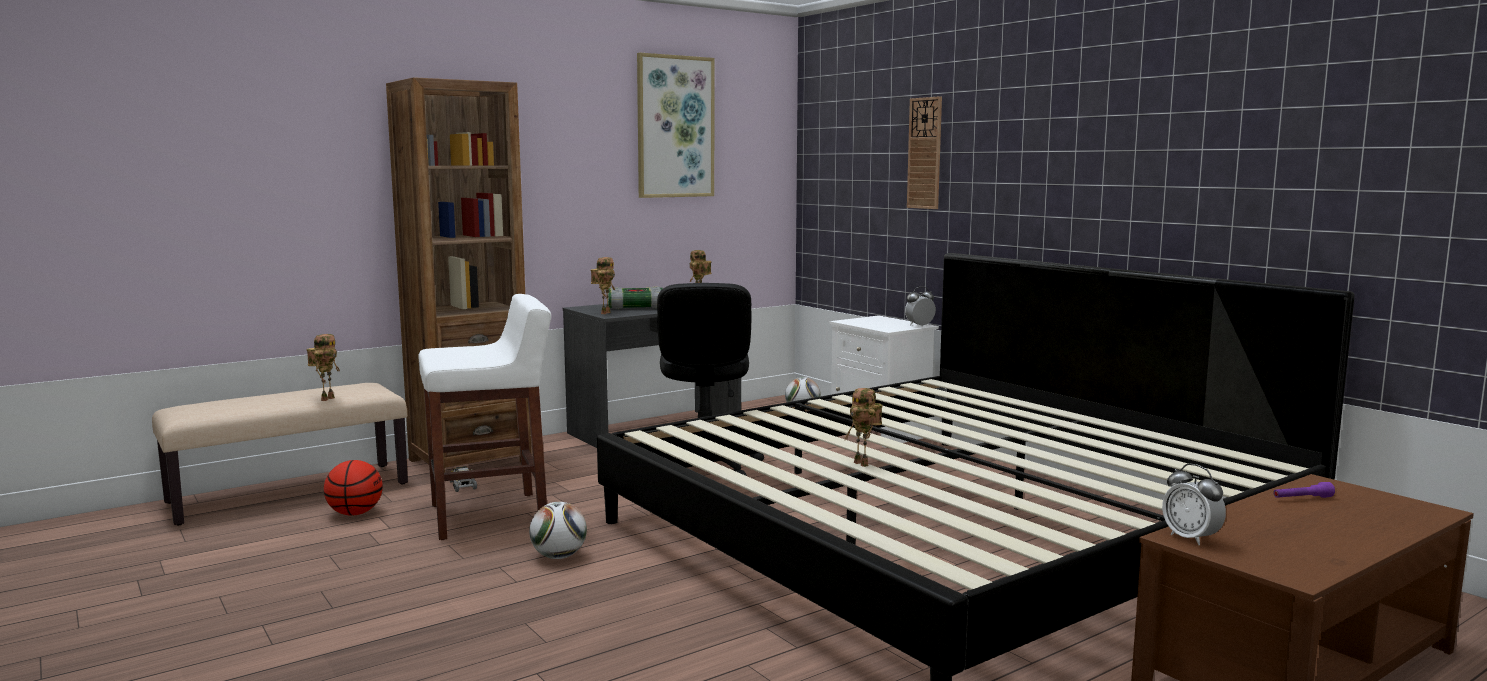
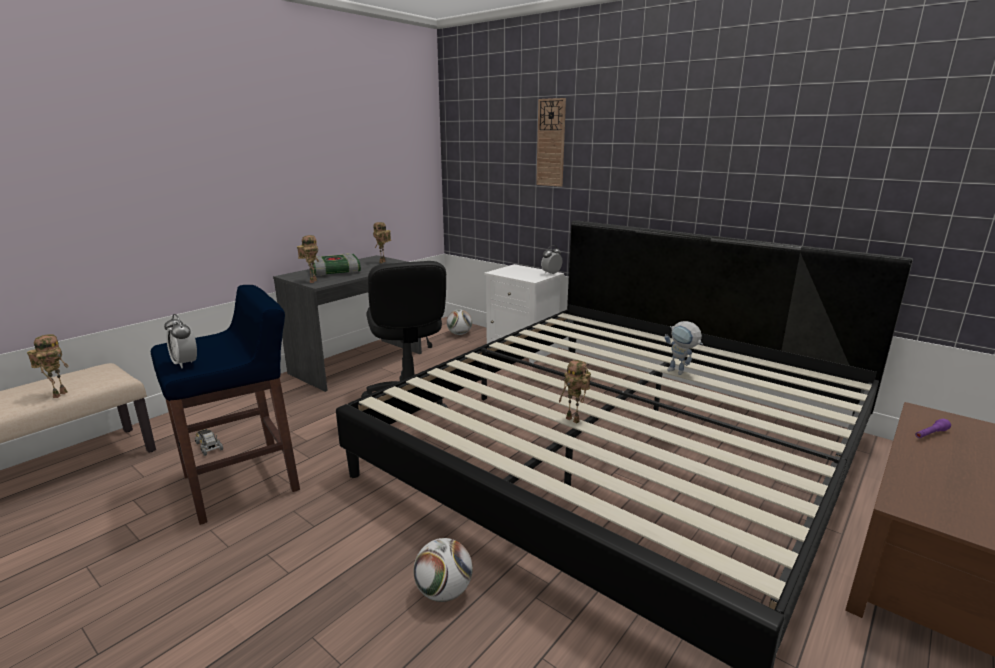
camera: 15 degrees left, 10 degrees up
(355, 513) = (108, 499): basketball -> none
(470, 461) = (210, 415): brown bookcase -> none
(491, 516) = (244, 482): white stool -> blue stool
(558, 556) = (320, 529): football -> football (443, 592)
(675, 127) = (350, 120): picture -> none
(1040, 439) = (680, 372): none -> toy robot
(1191, 538) = (912, 504): alarm clock -> alarm clock (185, 363)

